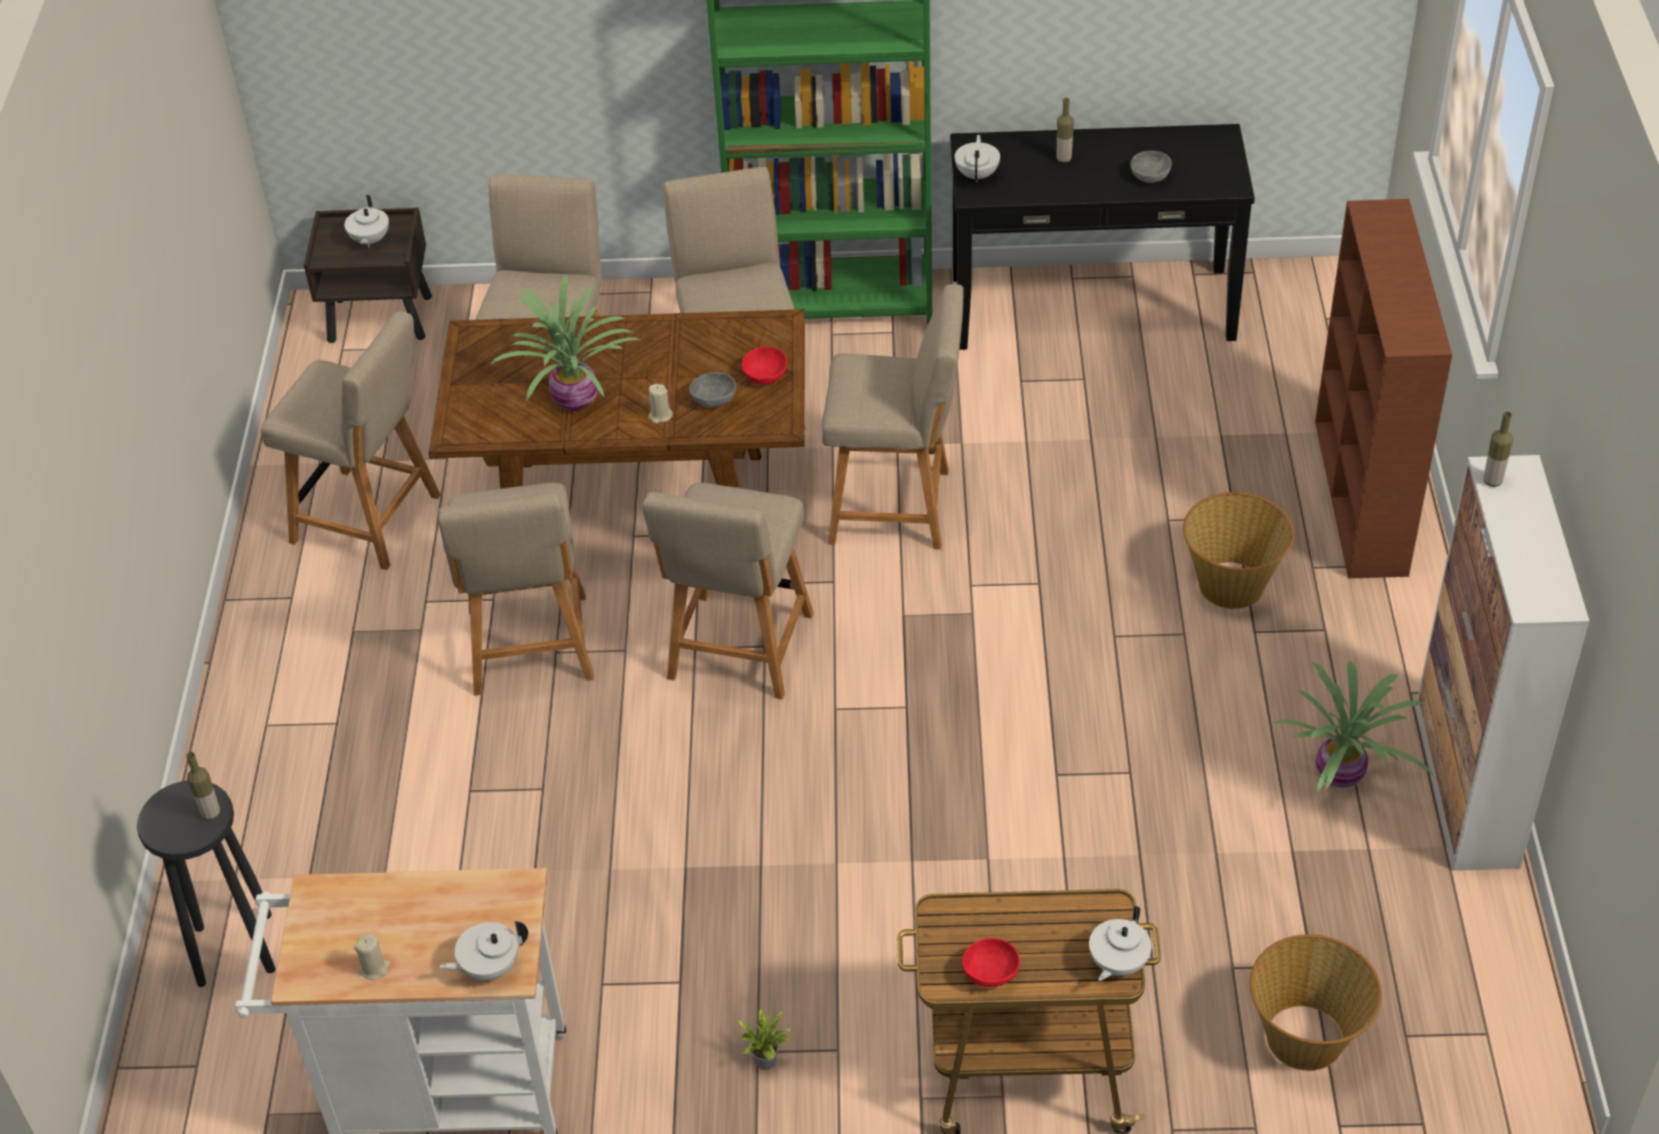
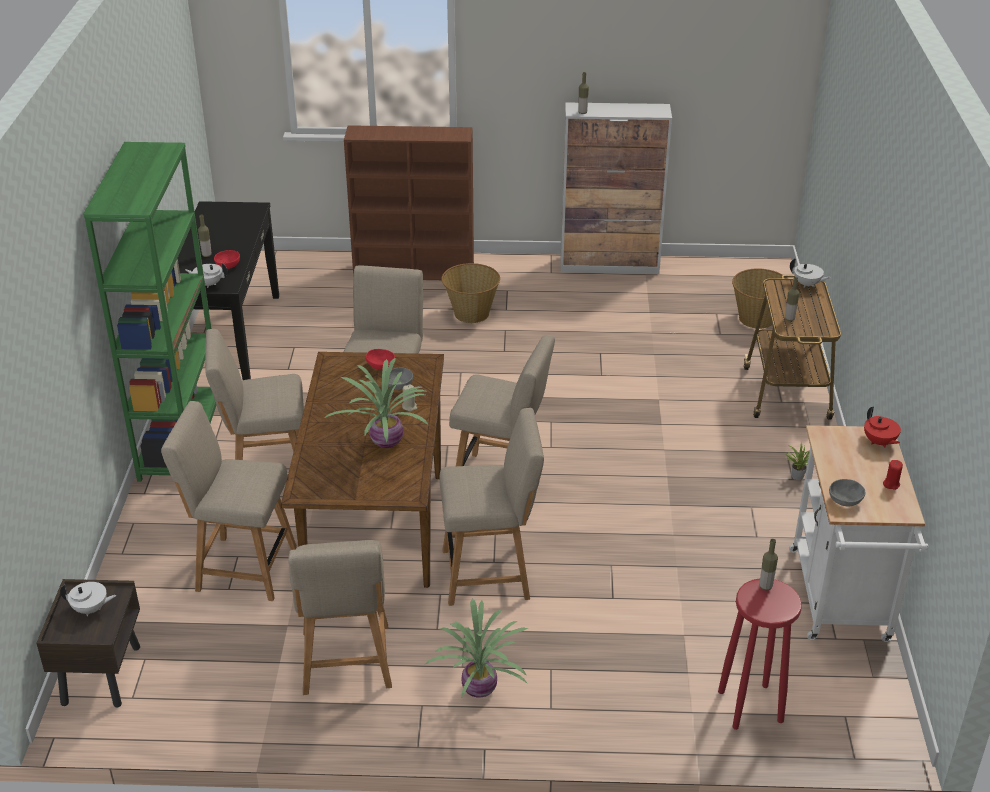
camera: 90 degrees left, 10 degrees down
(234, 950) = (751, 706): black stool -> red stool
(372, 520) = (346, 663): beige chair -> beige chair turned 150 degrees clockwise
(374, 968) = (891, 484): beige candle -> red candle
(489, 967) = (879, 442): white teapot -> red teapot
(981, 923) = (789, 319): none -> bottle
(990, 972) = (819, 317): red bowl -> red bowl (227, 266)
(1149, 177) = (237, 230): grey bowl -> grey bowl (845, 501)
(1341, 777) = (604, 295): potted plant -> potted plant (481, 688)

